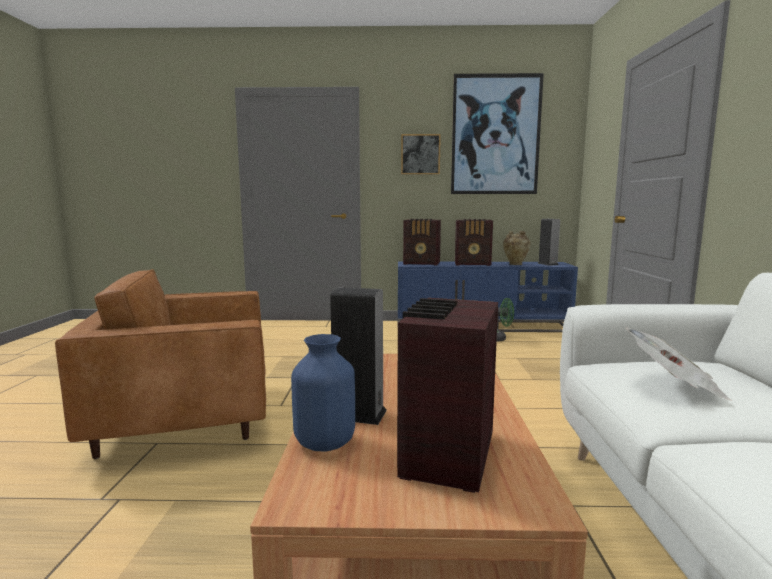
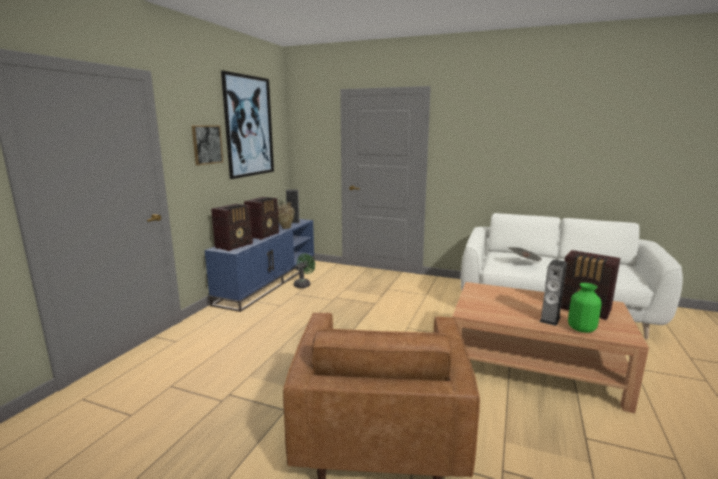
camera: 70 degrees left, 5 degrees up
(324, 443) = (581, 329): blue vase -> green vase

